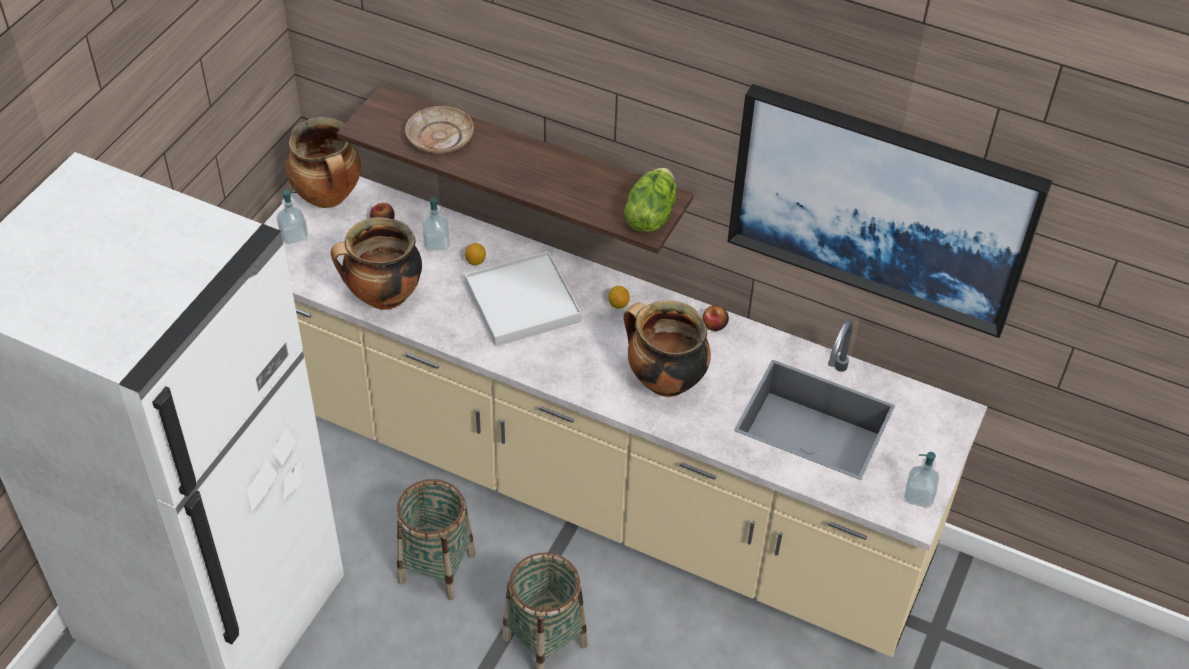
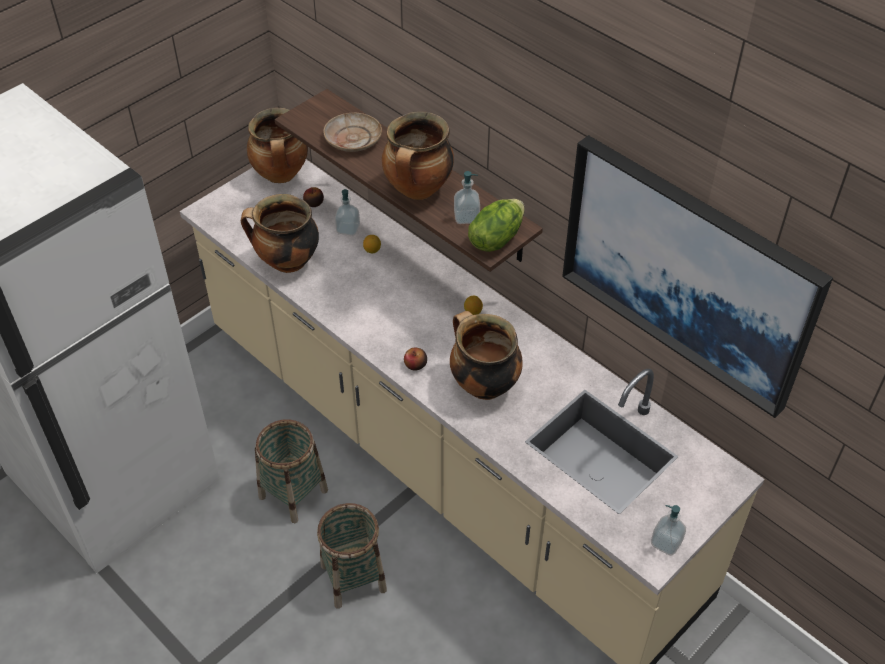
camera: 20 degrees right, 0 degrees up
(294, 235) = (241, 199): soap dispenser -> soap dispenser (466, 217)
(523, 302) = (395, 292): white tray -> none
(541, 181) = (418, 190): none -> cooking pot
(714, 325) = (547, 348): apple -> apple (415, 365)

